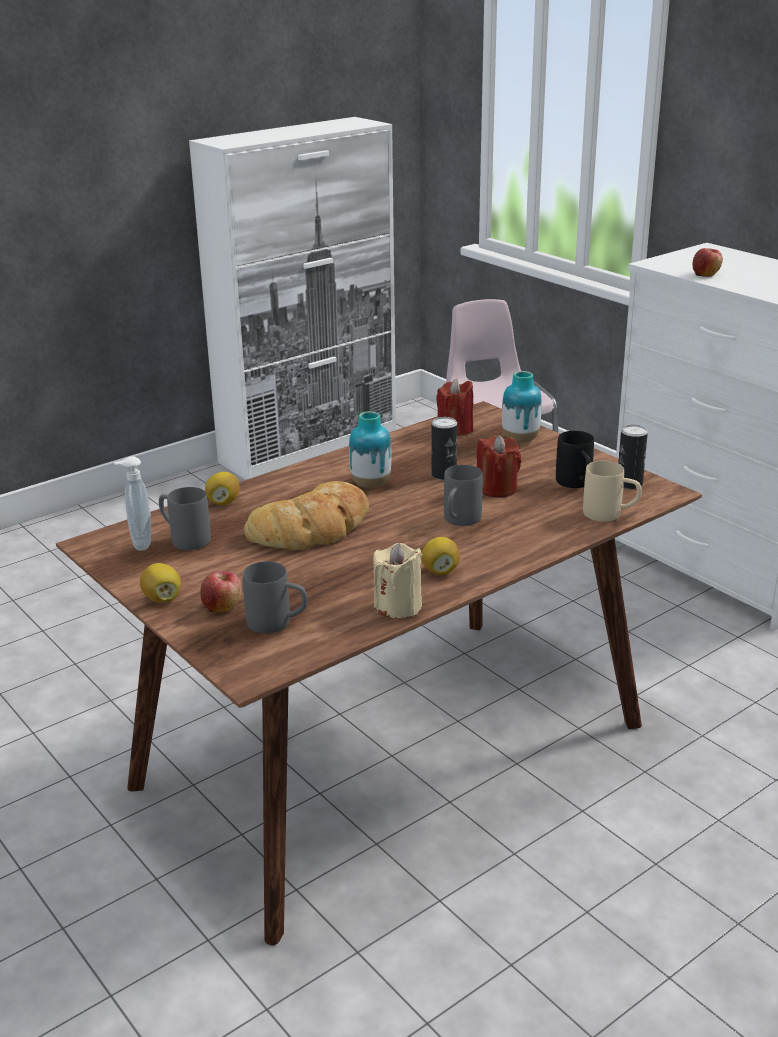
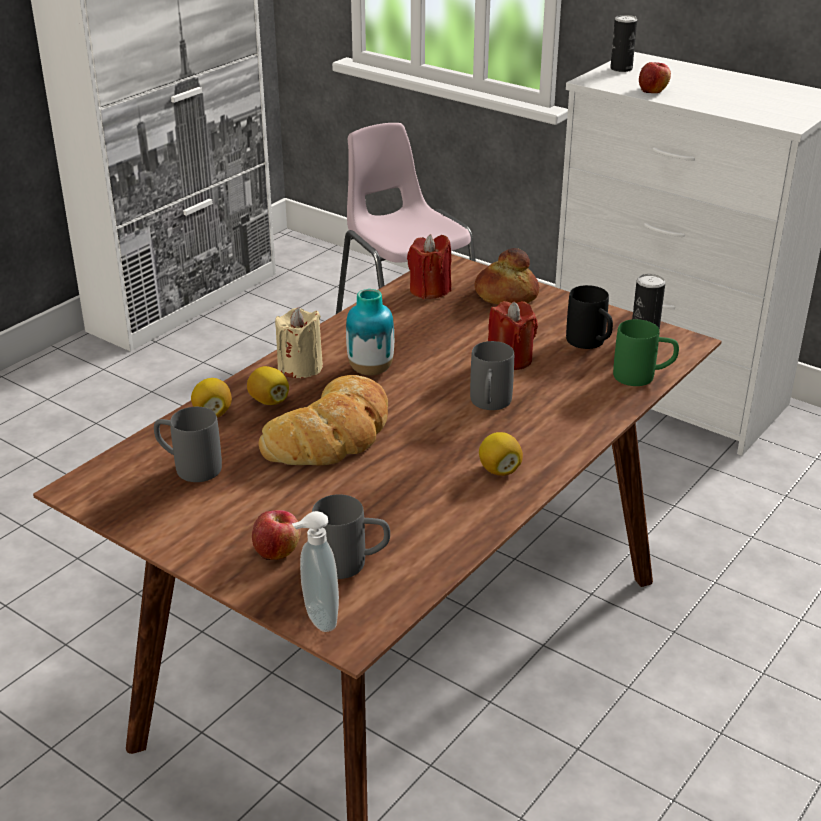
camera: 15 degrees left, 5 degrees up
(139, 543) = (138, 481): soap dispenser -> soap dispenser (317, 619)
(162, 598) = (201, 550): lemon -> lemon (269, 401)
(398, 606) = (475, 521): beige candle -> beige candle (300, 367)
(444, 475) = (445, 348): can -> can (621, 69)
(520, 440) = (505, 295): vase -> bread
(610, 515) = (643, 377): beige mug -> green mug

